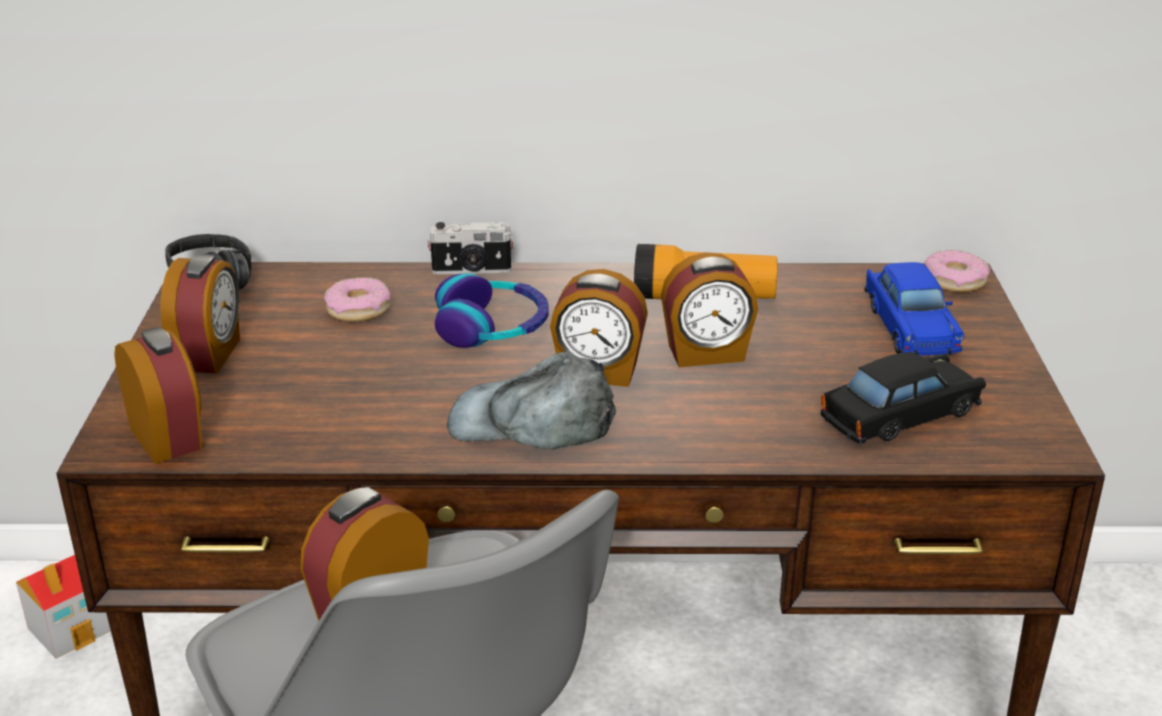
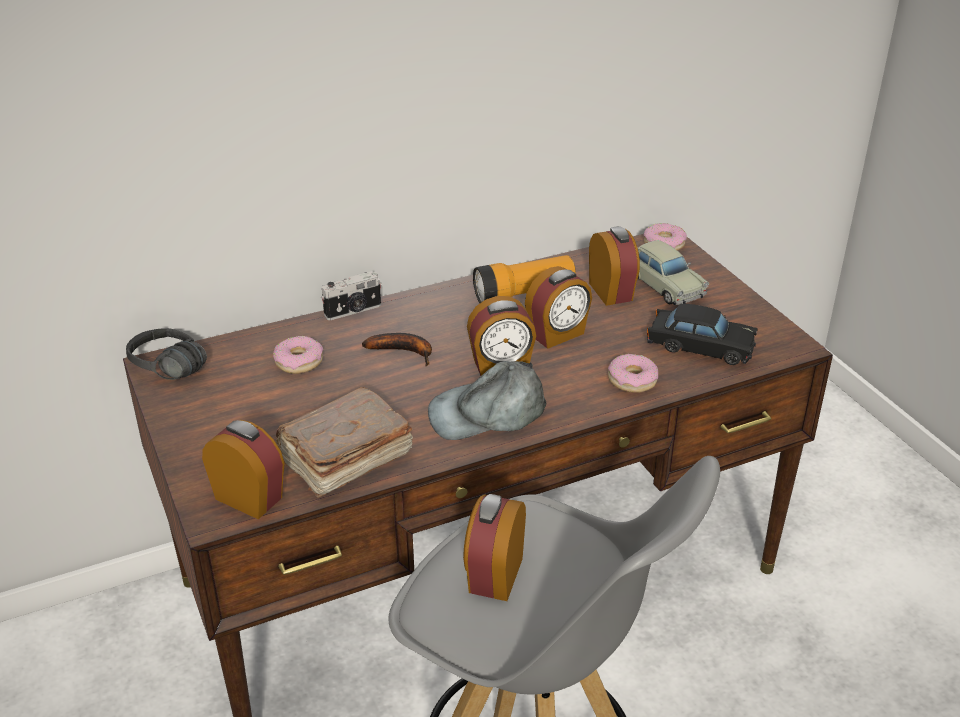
camera: 25 degrees left, 5 degrees up
(71, 628) = (80, 661): toy house -> none
(209, 355) = (221, 426): alarm clock -> alarm clock (612, 292)
(311, 426) = (344, 459): none -> brown book
(492, 328) = (404, 351): headphones -> banana
(762, 432) = (632, 380): none -> donut
(899, 415) = (700, 346): black toy car -> black toy car turned 75 degrees clockwise
(909, 327) = (662, 283): blue toy car -> beige toy car

